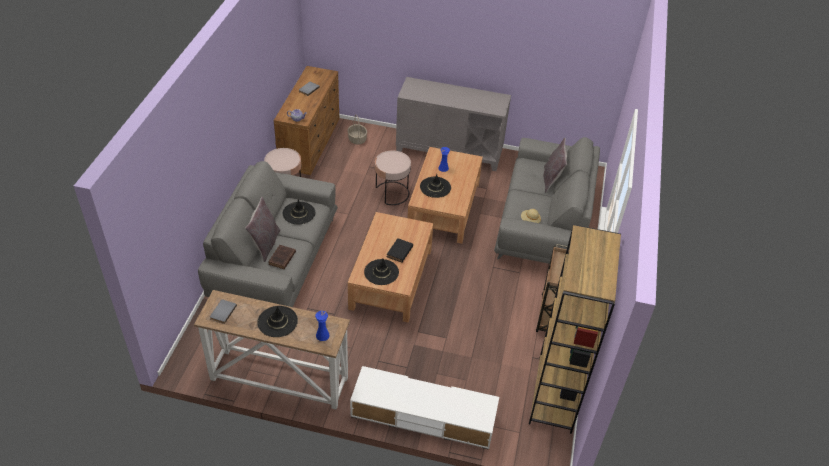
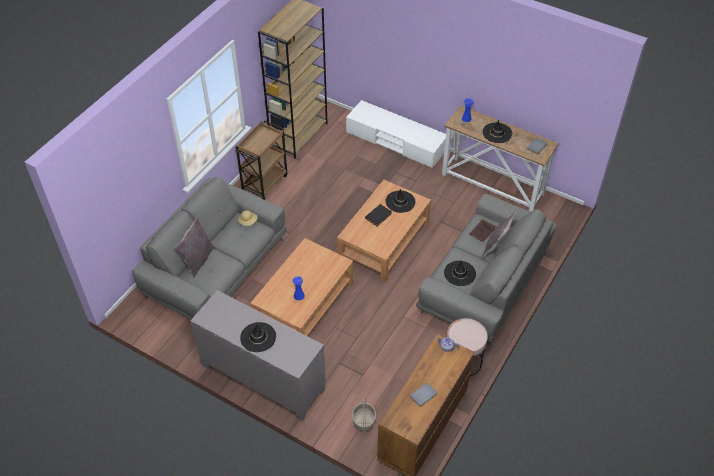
camera: 160 degrees left, 5 degrees up
(392, 193) = (350, 332): pink side table -> none
(435, 187) = (318, 274): black hat -> black hat (258, 337)

